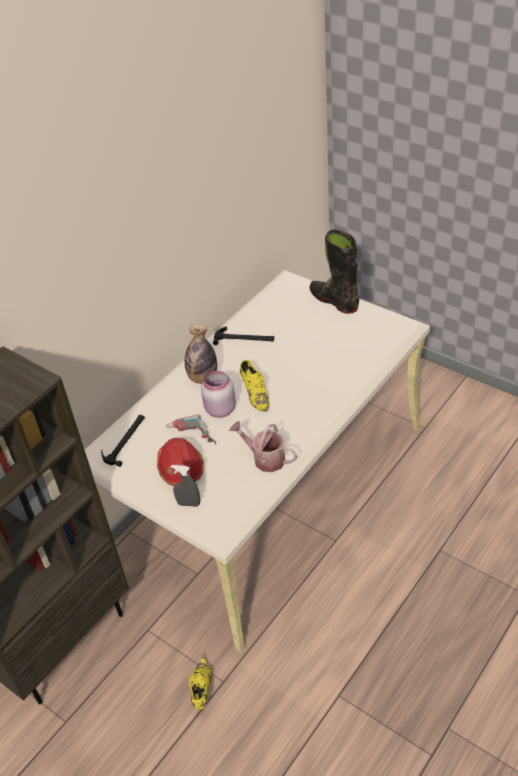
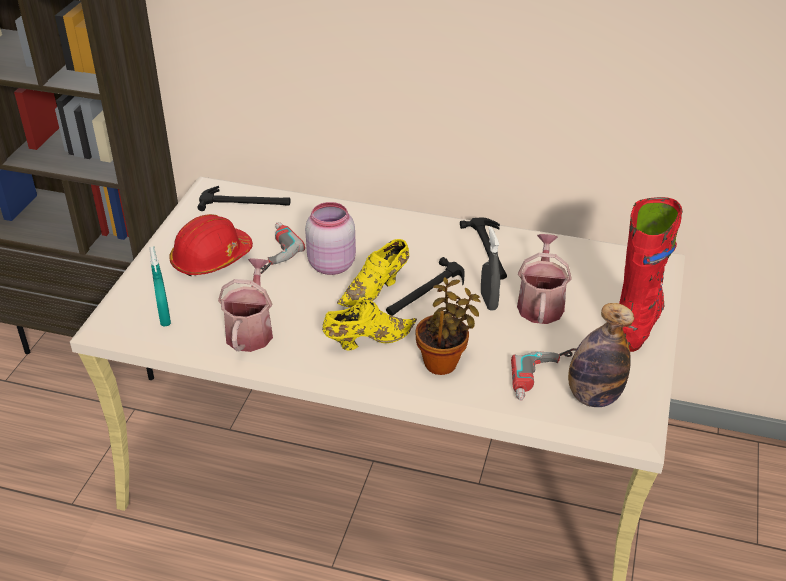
camera: 65 degrees right, 5 degrees down
(188, 504) = (150, 282): grey spray bottle -> grey spray bottle (488, 301)
(201, 690) = (57, 486): yellow shoe -> yellow shoe (366, 340)
(202, 378) = (387, 234): bottle -> bottle (593, 396)
(232, 500) = (164, 317): none -> turquoise spray bottle
(268, 374) = (425, 292): none -> hammer
(301, 331) = (540, 303): none -> watering can
(332, 380) = (443, 362): none -> potted plant
(334, 301) = (637, 322): black boot -> red boot
(361, 345) = (546, 378): none -> power drill

